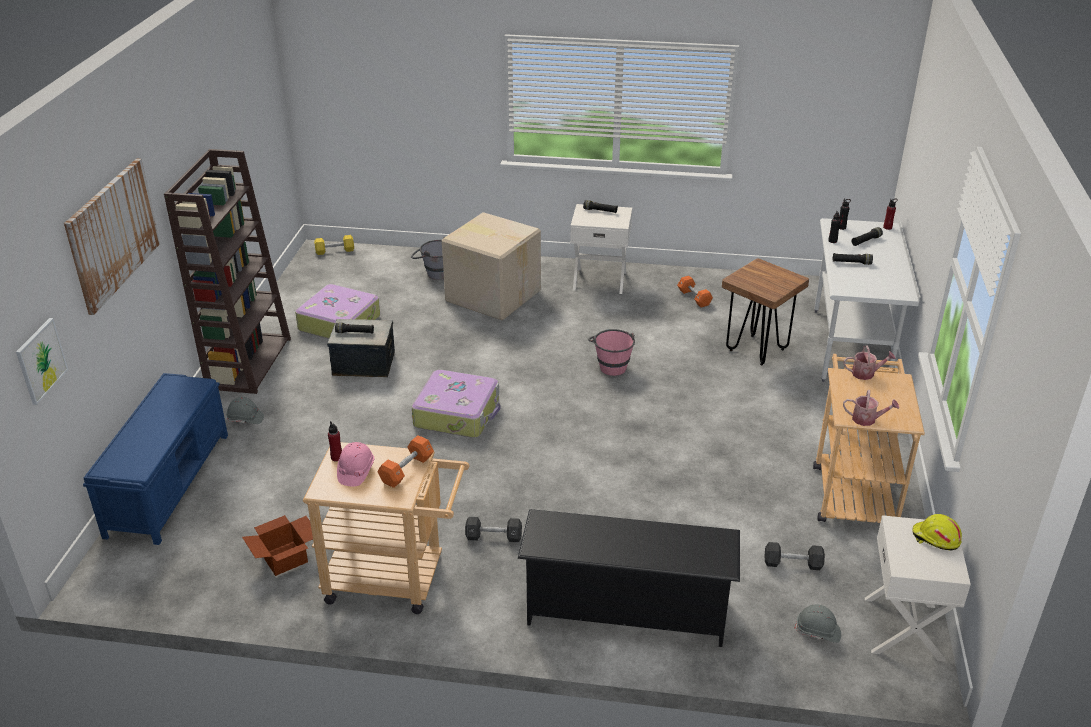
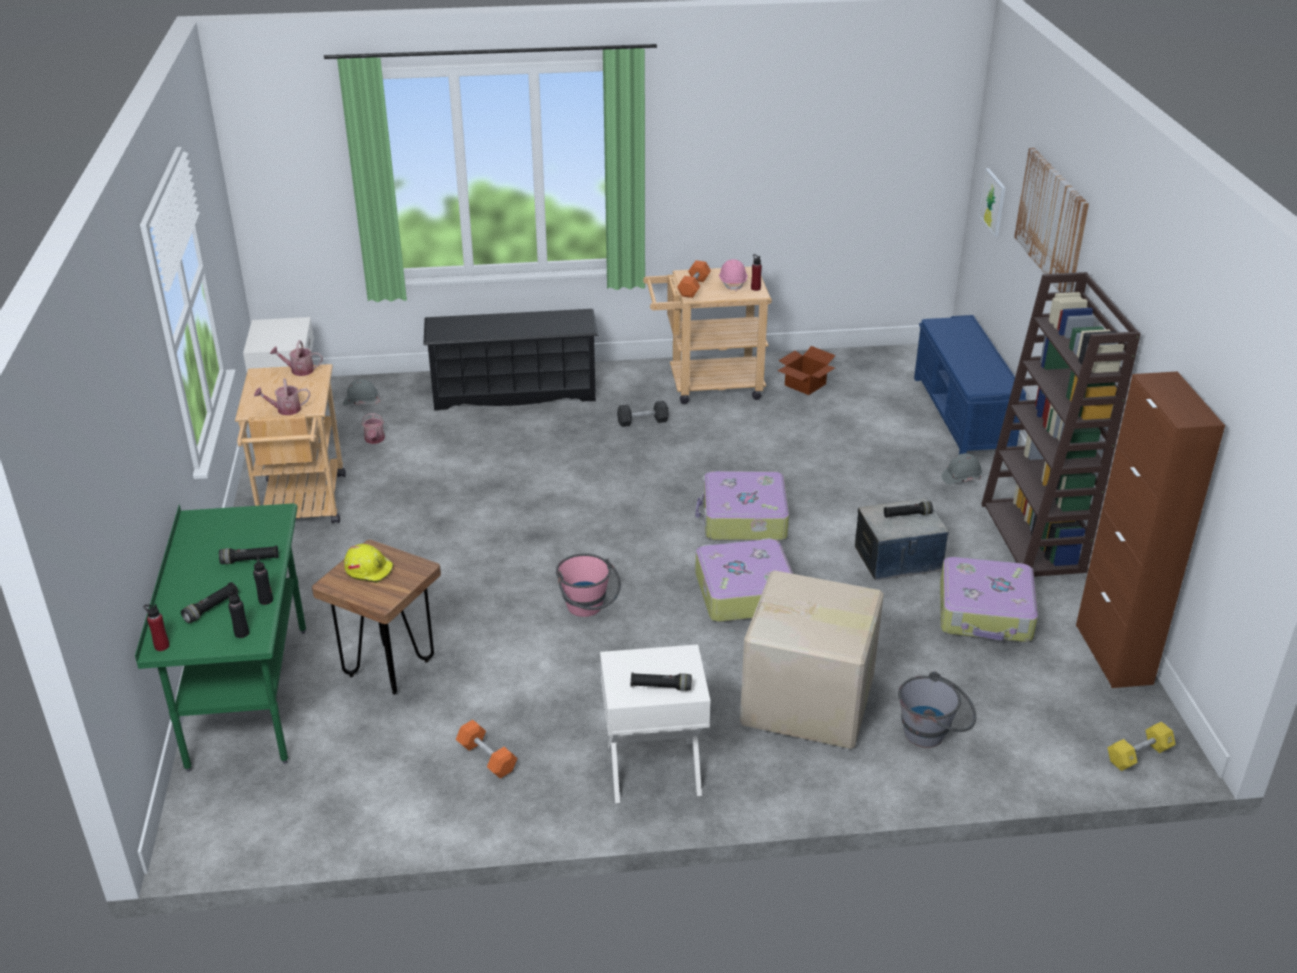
camera: 165 degrees right, 0 degrees up
(288, 291) = (1113, 654): none -> brown cabinet
(493, 359) = (743, 592): none -> suitcase
(793, 563) = (374, 440): black dumbbell -> watering can
(850, 347) = (248, 697): white desk -> green desk
(935, 538) = (265, 340): yellow hard hat -> yellow hard hat (369, 569)

